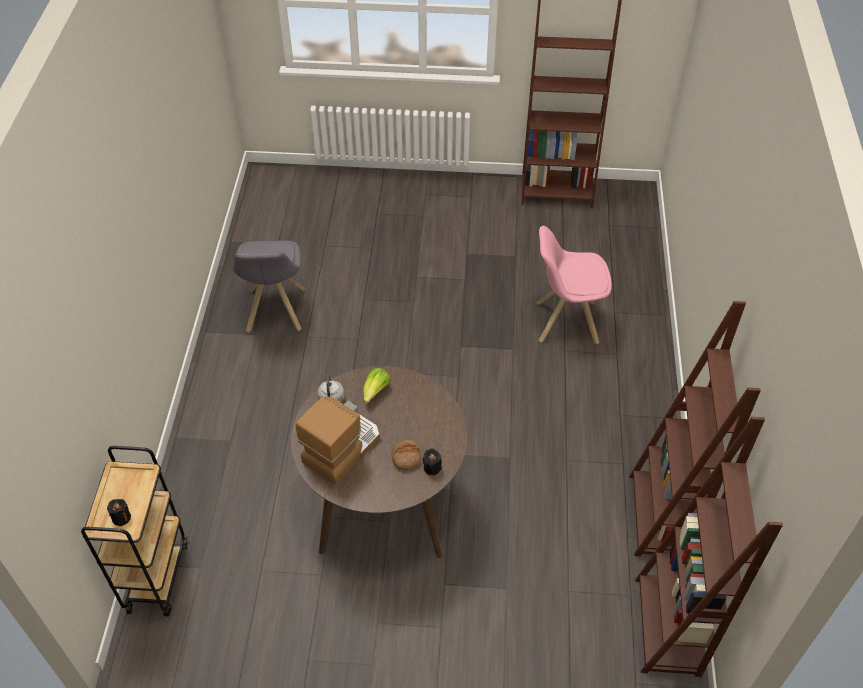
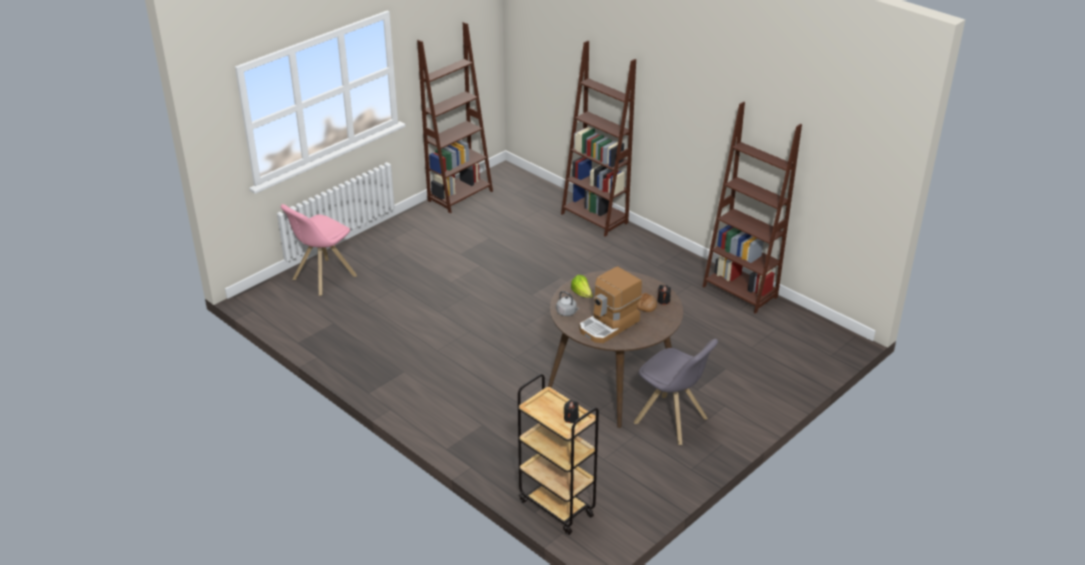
camera: 50 degrees left, 15 degrees down
(275, 310) = (394, 353): grey chair -> grey chair (671, 420)
(341, 448) = (609, 325): coffee machine -> coffee machine turned 120 degrees counterclockwise
(566, 322) = (567, 248): pink chair -> pink chair (323, 277)
(668, 626) = (809, 327): brown bookcase -> brown bookcase (594, 218)

